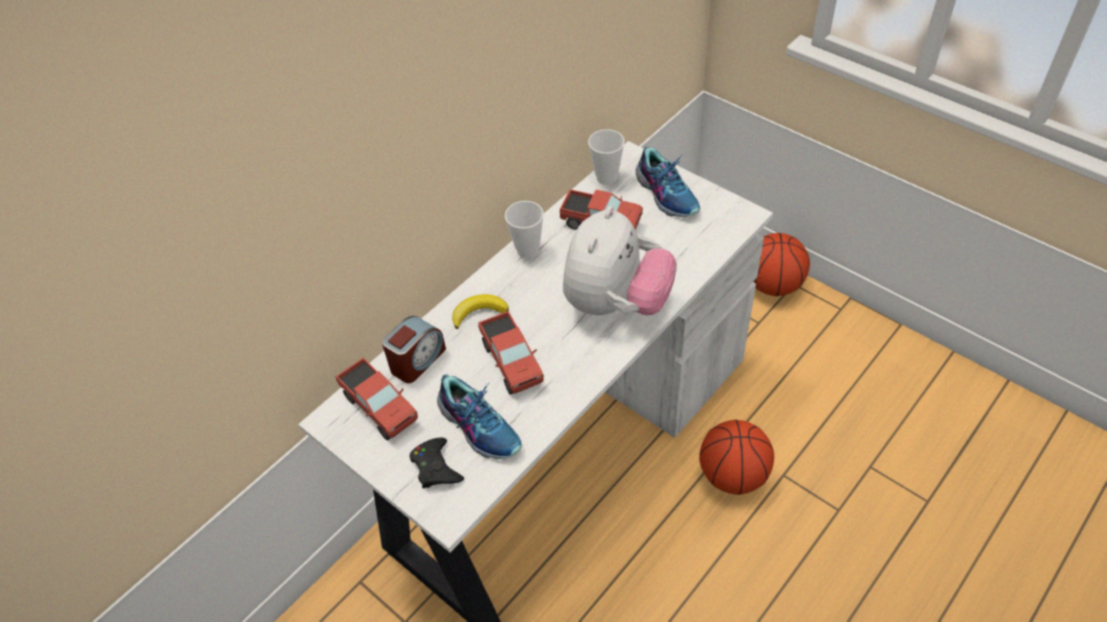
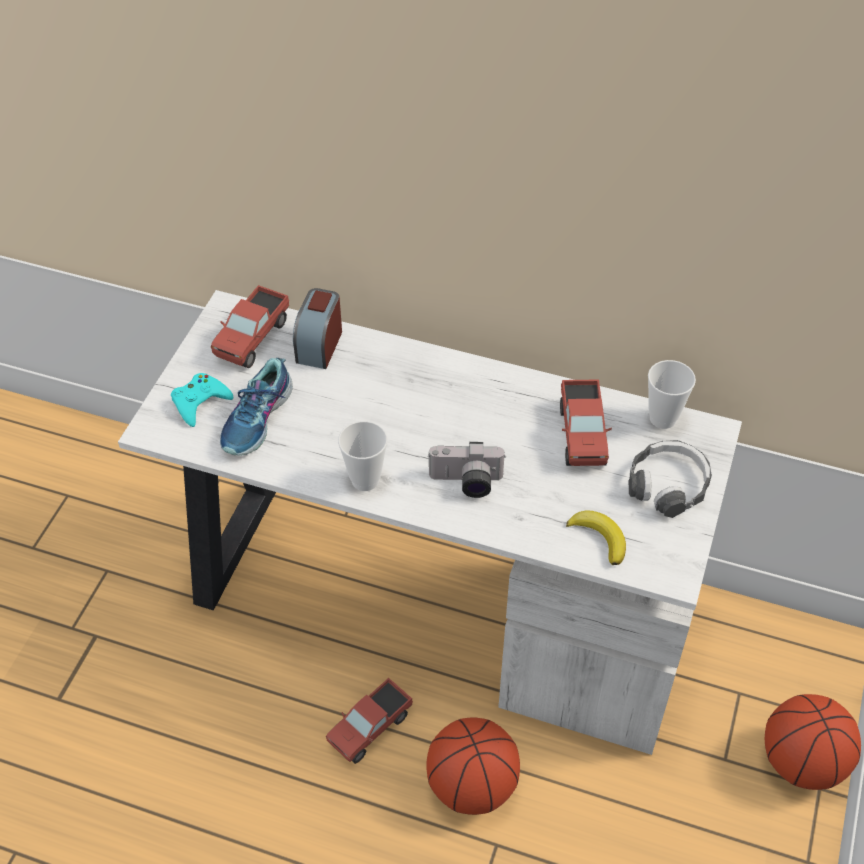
camera: 65 degrees right, 0 degrees up
(417, 360) = (319, 345): alarm clock -> alarm clock turned 90 degrees clockwise
(436, 467) = (200, 402): black game controller -> turquoise game controller
(479, 312) = (400, 371): banana -> banana (600, 538)
(512, 362) = (346, 418): toy truck -> toy truck (370, 728)
(527, 250) = (508, 382): cup -> cup (365, 480)
(616, 303) = (466, 483): plush toy -> camera
(667, 194) = (668, 485): shoe -> headphones

